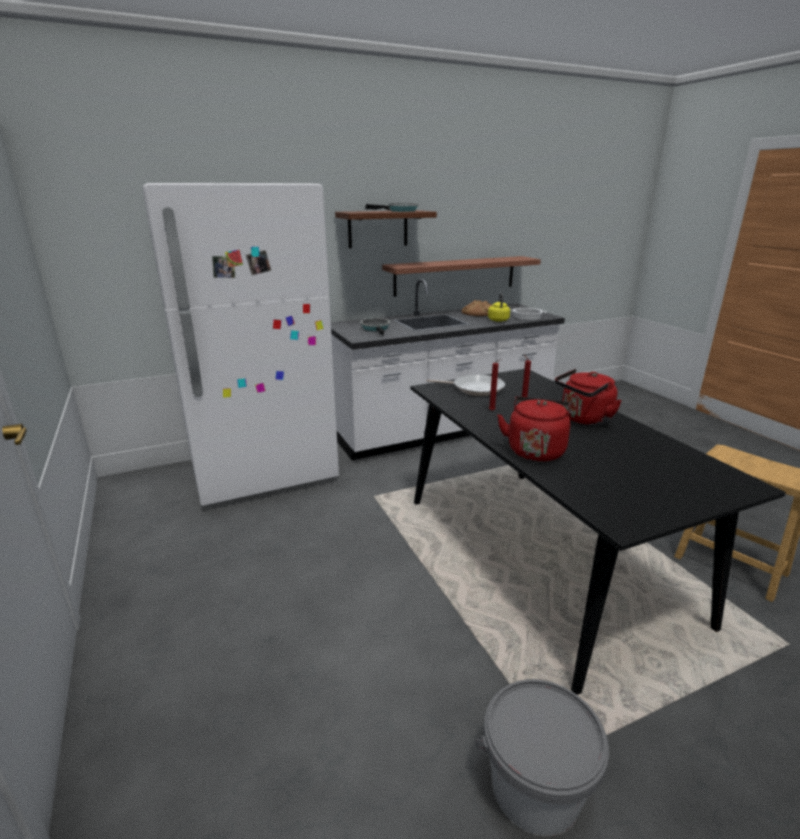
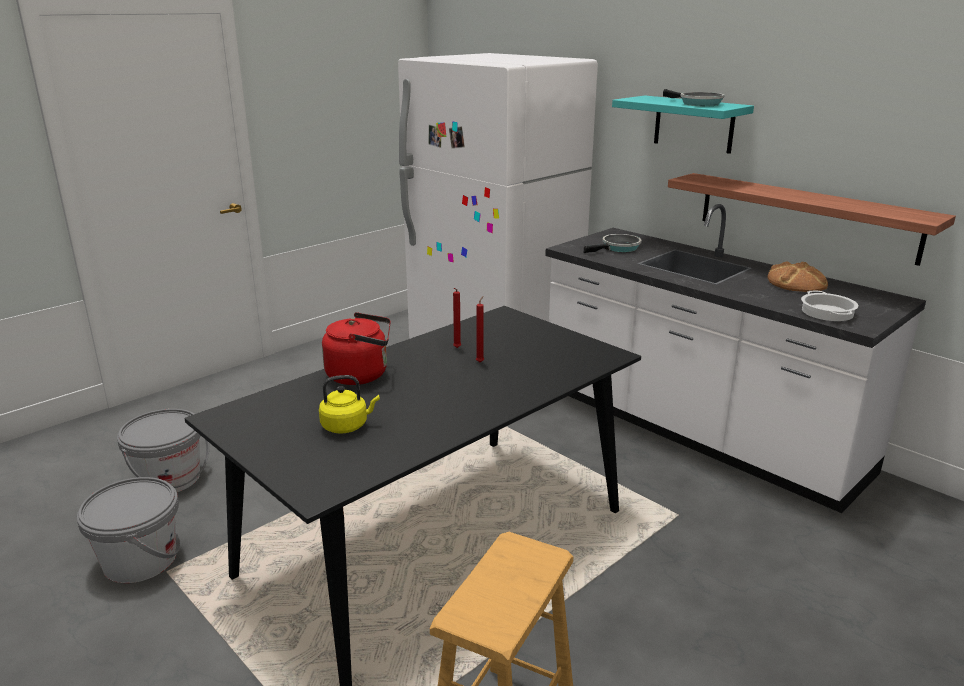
camera: 70 degrees right, 0 degrees up
(357, 755) = (169, 479): none -> grey bucket
(378, 229) = (693, 124): brown shelf -> turquoise shelf
(475, 388) = (523, 334): frying pan -> none
(498, 320) = (770, 297): yellow kettle -> yellow kettle (347, 426)
(583, 419) = (466, 396): red kettle -> none

